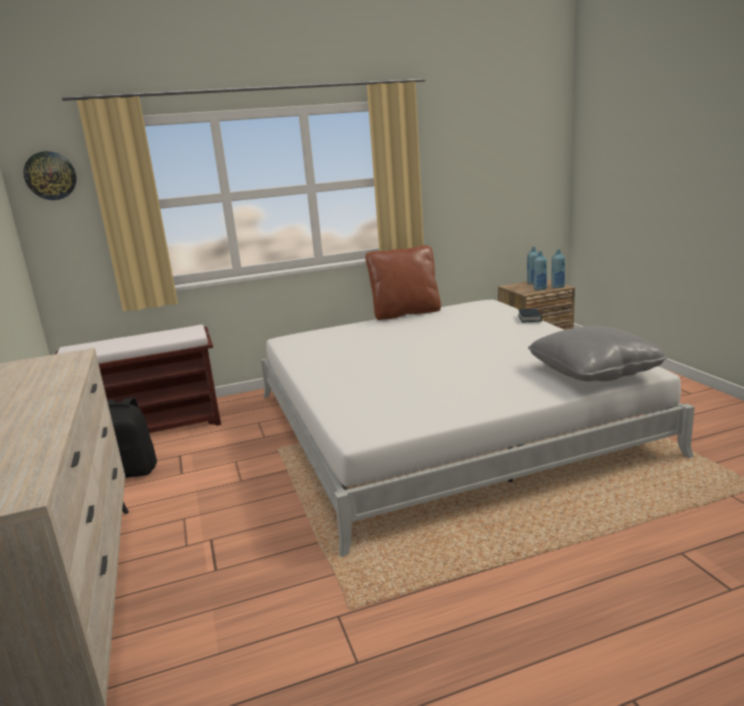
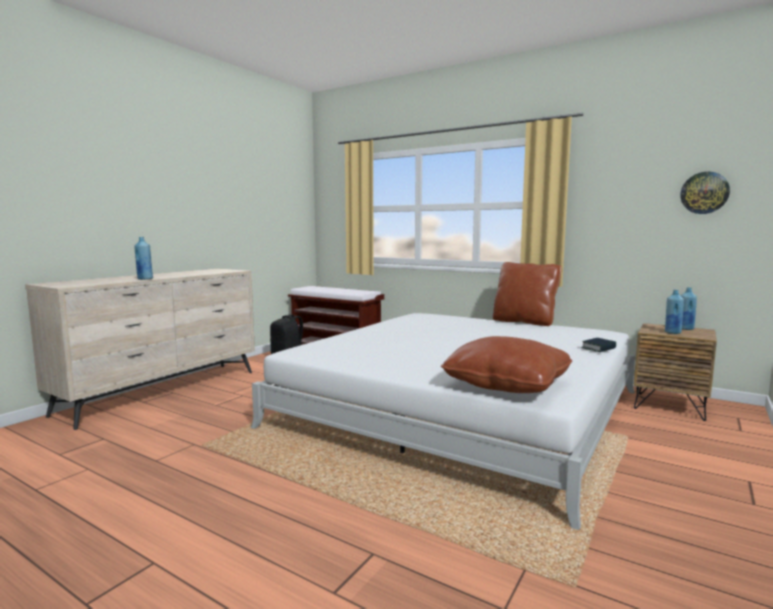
camera: 50 degrees right, 10 degrees down
(50, 175) = (332, 187): wall clock -> wall clock (704, 193)
(557, 287) = (697, 336): blue bottle -> blue bottle (145, 279)
(593, 372) = (506, 384): grey pillow -> brown pillow

